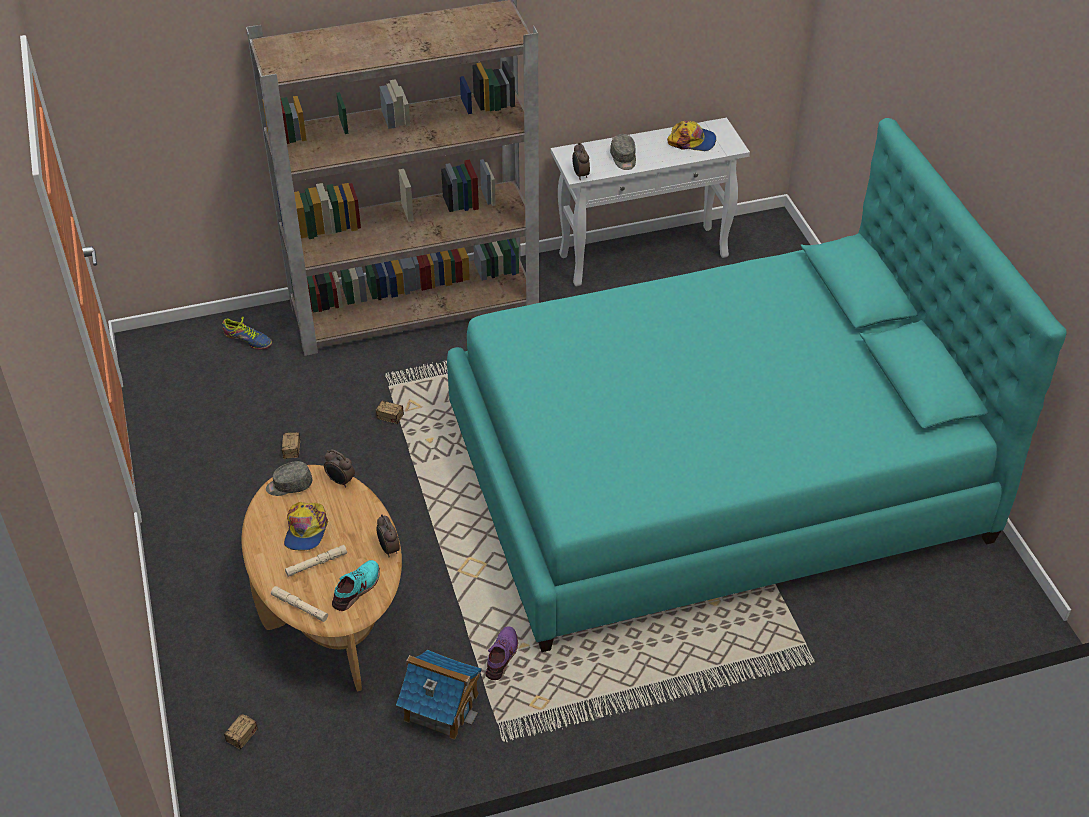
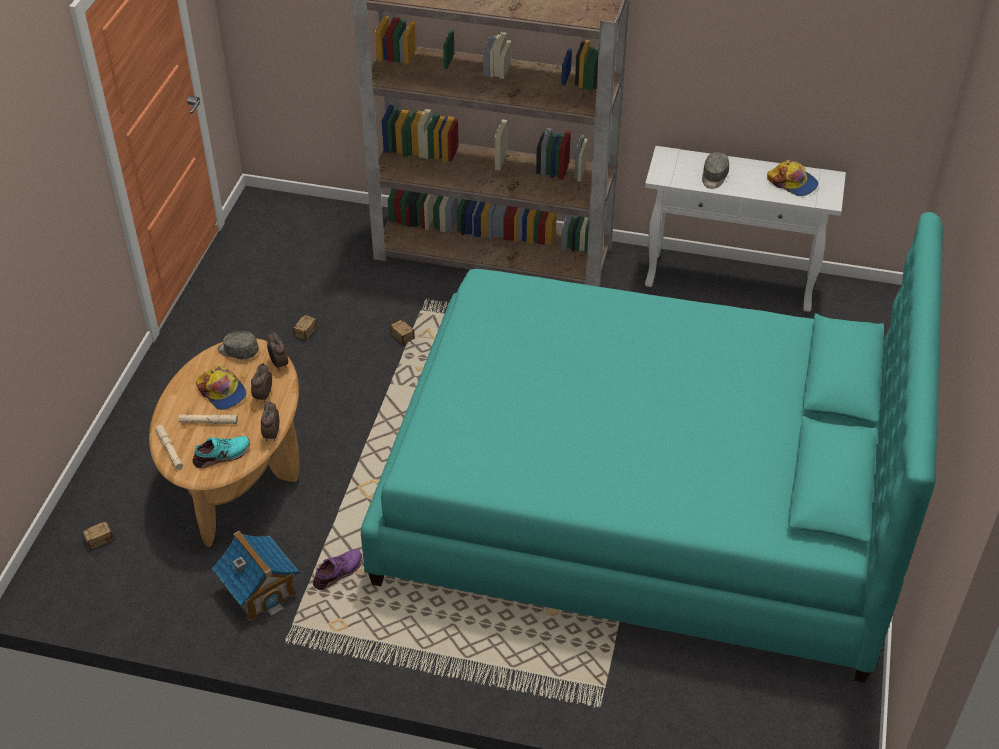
camera: 30 degrees right, 0 degrees up
(248, 339) = (340, 229): shoe -> none
(306, 530) = (222, 392): cap -> cap turned 75 degrees counterclockwise
(580, 175) = (661, 178): alarm clock -> alarm clock (263, 396)

